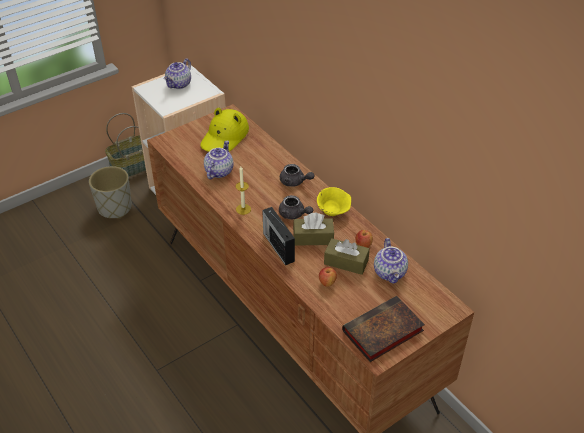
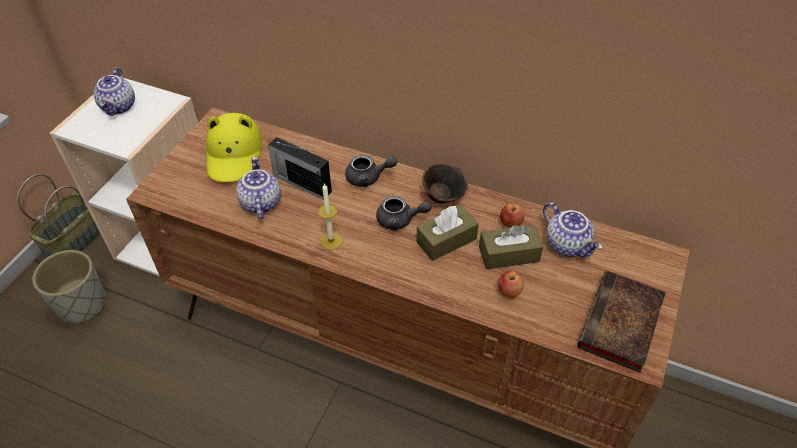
camera: 30 degrees left, 5 degrees up
(278, 246) = (413, 271): radio -> radio (301, 183)
(333, 212) = (443, 196): yellow bowl -> brown bowl

